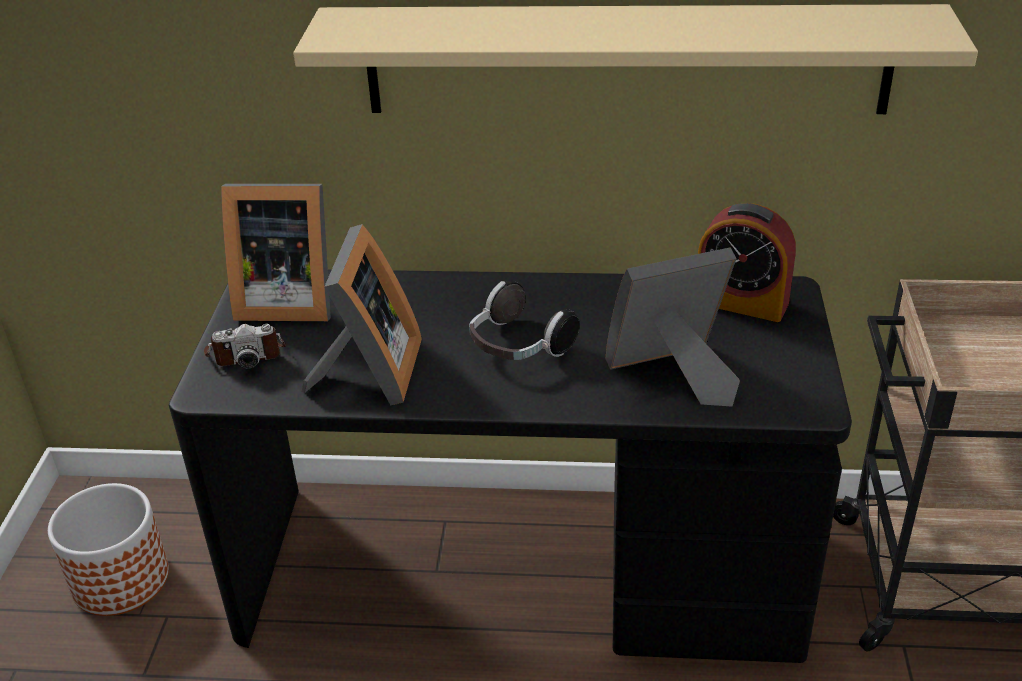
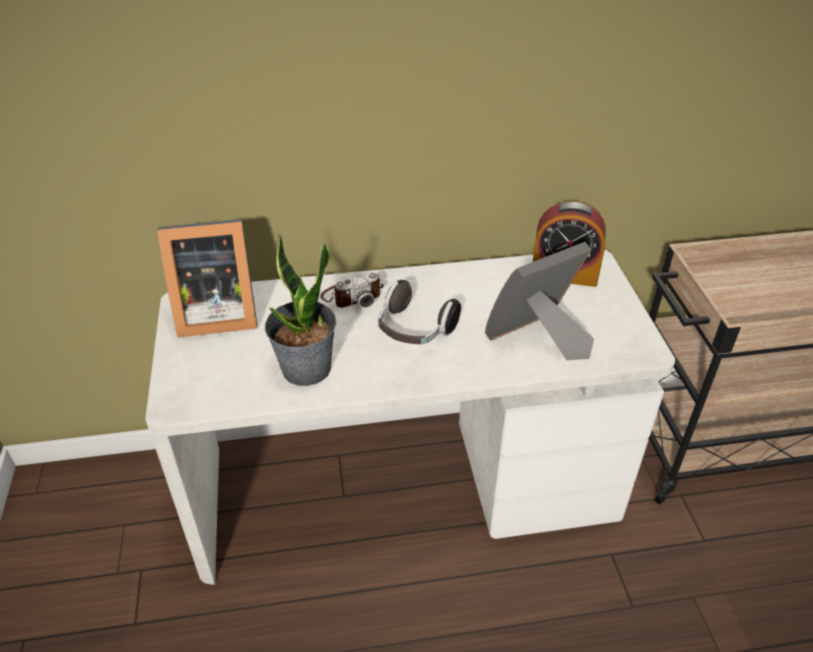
camera: 15 degrees left, 5 degrees up
(121, 579) = (93, 546): planter -> none
(246, 352) = (197, 364): camera -> camera (352, 295)
(369, 374) = (306, 369): picture frame -> potted plant
(521, 571) = (406, 485): black desk -> white desk
(625, 60) = (475, 99): beige shelf -> none

